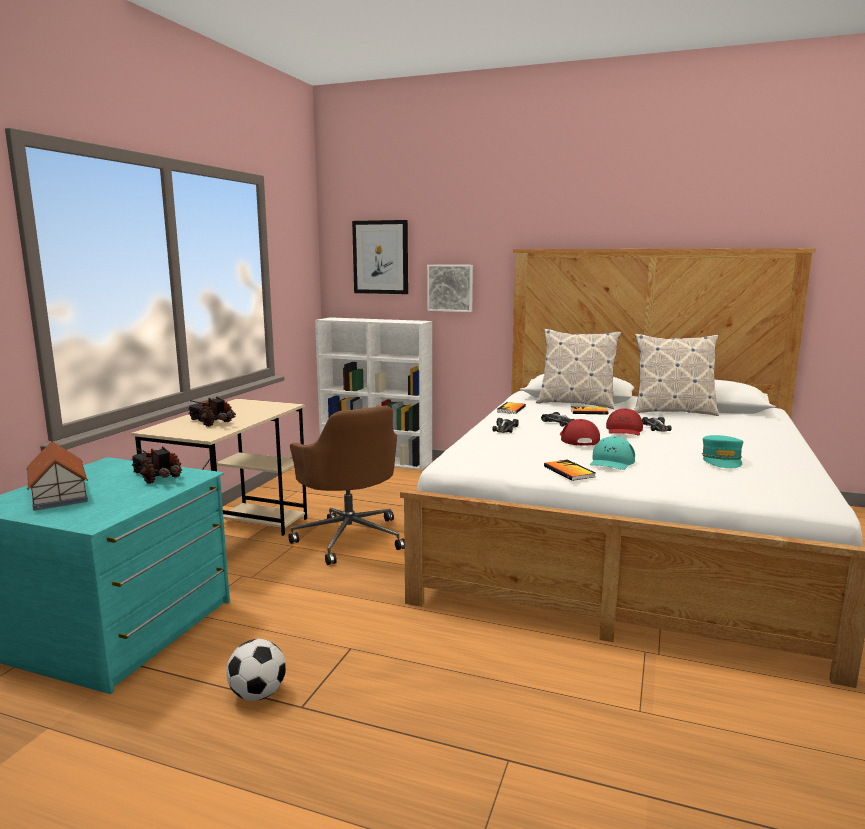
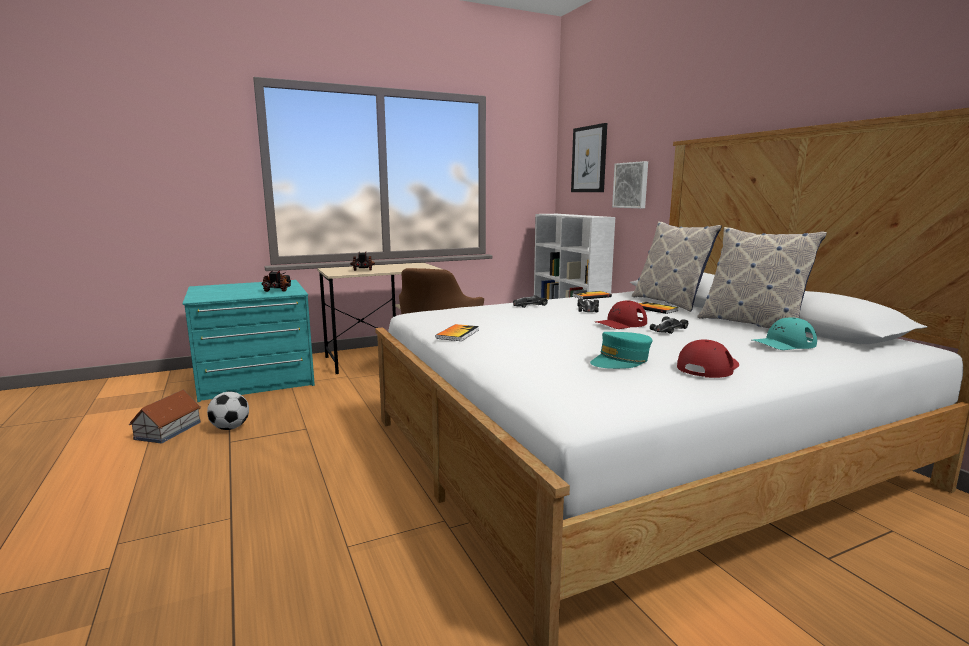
camera: 45 degrees right, 0 degrees up
(58, 495) = (227, 288): toy house -> toy house (167, 430)
(578, 438) = (549, 319): red cap -> red cap (708, 367)
(611, 462) = (516, 337): turquoise cap -> turquoise cap (783, 343)

